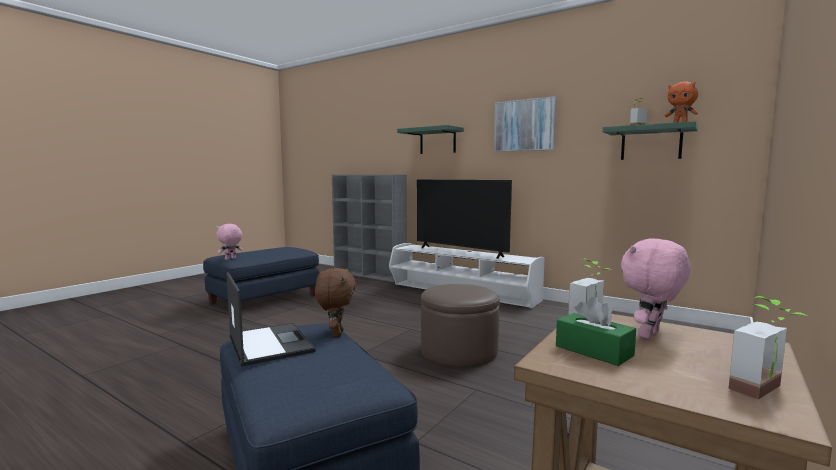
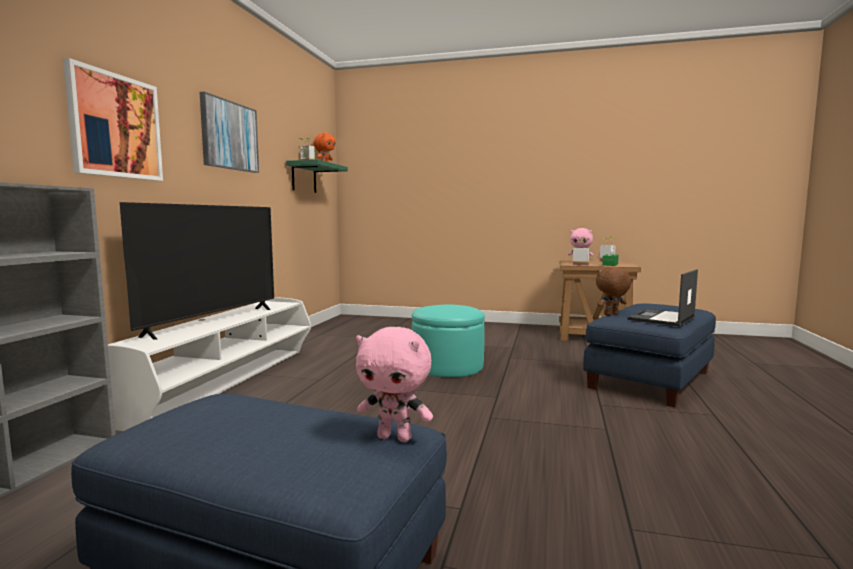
camera: 110 degrees left, 0 degrees up
(437, 141) = (115, 126): green shelf -> picture
(459, 351) = (447, 366): brown ottoman -> turquoise ottoman

